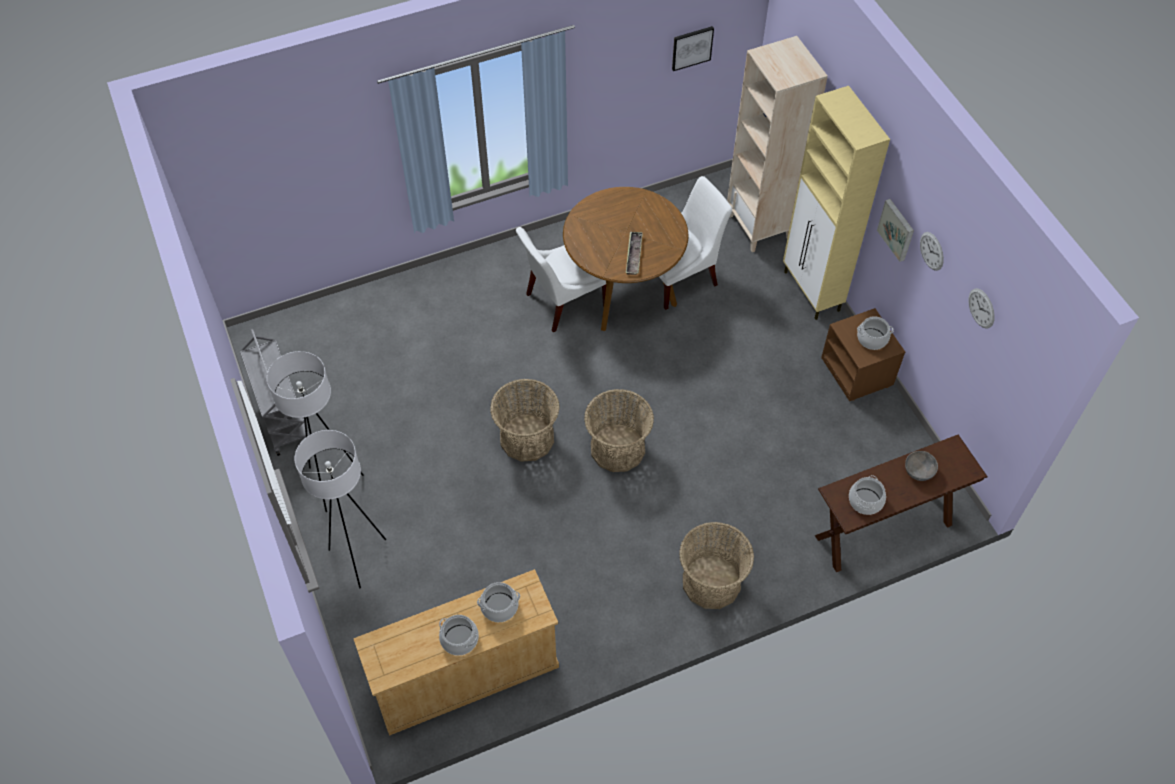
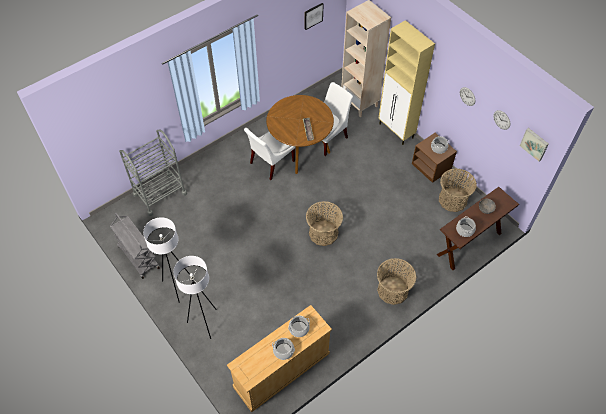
camera: 15 degrees left, 0 degrees up
(353, 315) = (160, 194): none -> grey cart
(527, 438) = (274, 238): basket -> basket (453, 200)
(897, 229) = (444, 89): picture -> picture (534, 144)

